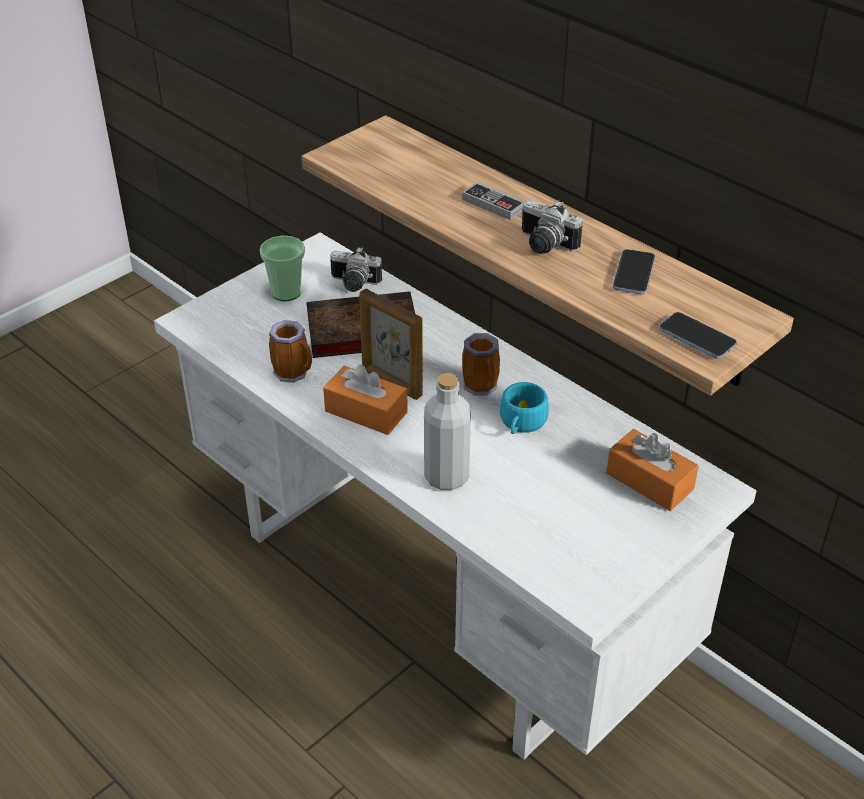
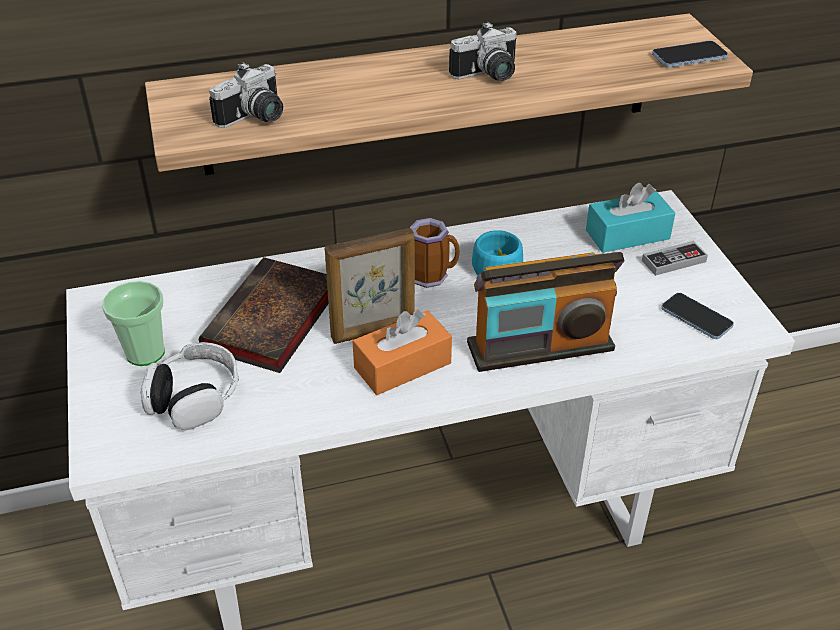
camera: 60 degrees left, 0 degrees up
(261, 332) = (194, 397): none -> headphones
(294, 373) = (292, 396): mug -> none
(353, 284) = (187, 298): camera -> camera (256, 118)
(446, 477) = (540, 347): grey bottle -> radio
(493, 204) = (391, 77): game controller -> game controller (673, 261)
(633, 274) = (573, 51): phone -> phone (696, 317)
(649, 481) = (627, 235): orange tissue box -> turquoise tissue box

